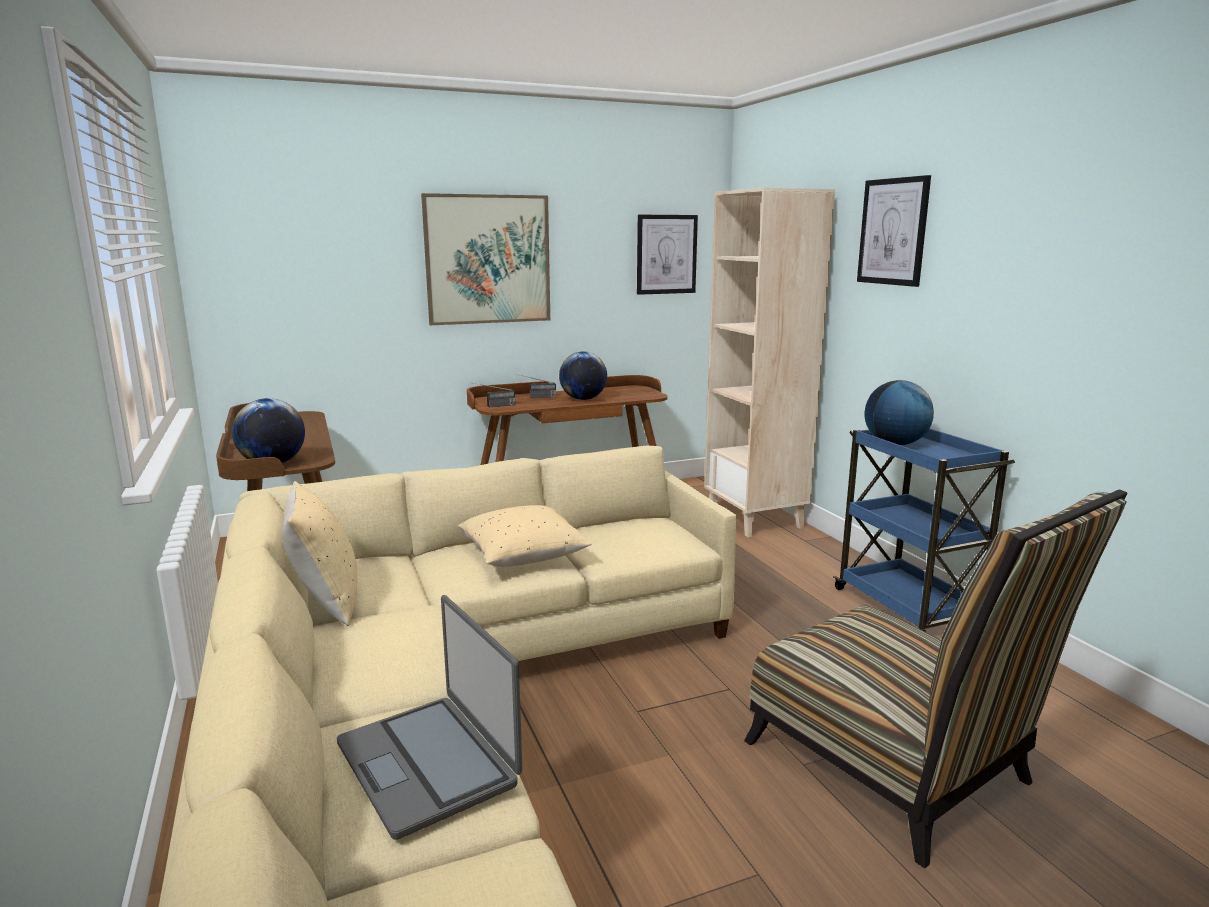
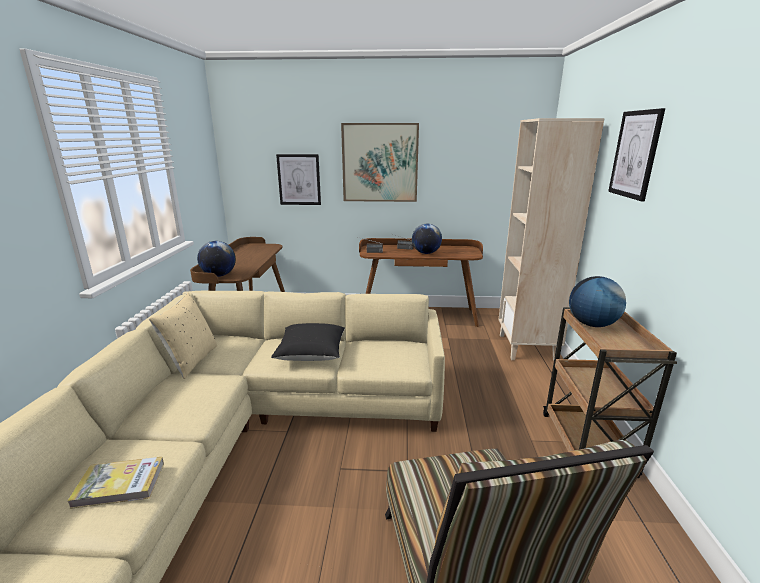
camera: 25 degrees right, 5 degrees up
(429, 763) = (120, 484): laptop -> book
(523, 556) = (311, 354): beige pillow -> black pillow
(666, 254) = (501, 161): picture -> picture (299, 179)
(907, 608) = (587, 446): blue cart -> brown cart

